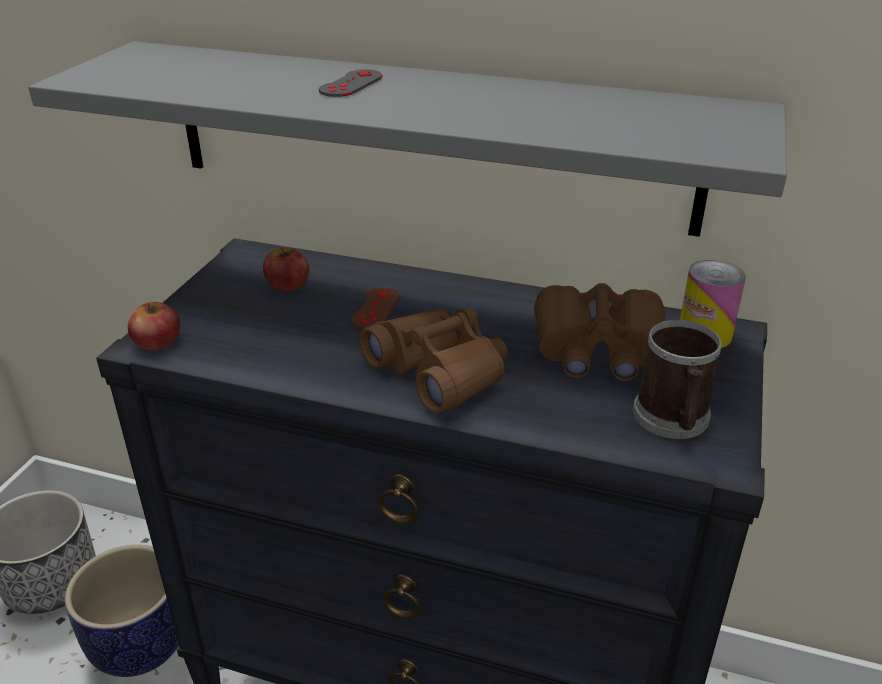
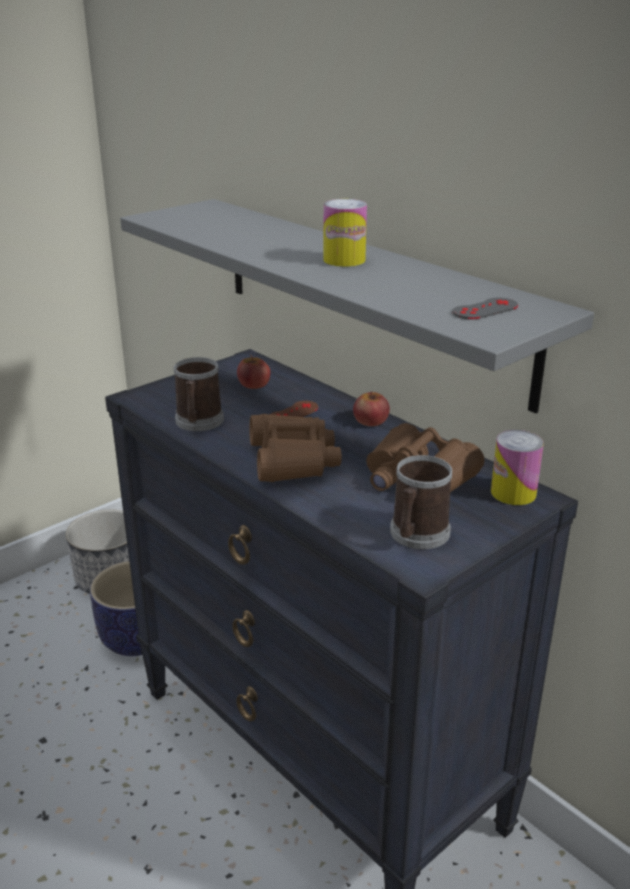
camera: 30 degrees right, 5 degrees down
(157, 341) = (145, 396): apple -> apple (370, 421)
(269, 357) = (198, 422): none -> mug
(351, 84) = (301, 245): grey game controller -> grey game controller (485, 309)
(433, 93) = (344, 260): none -> can

